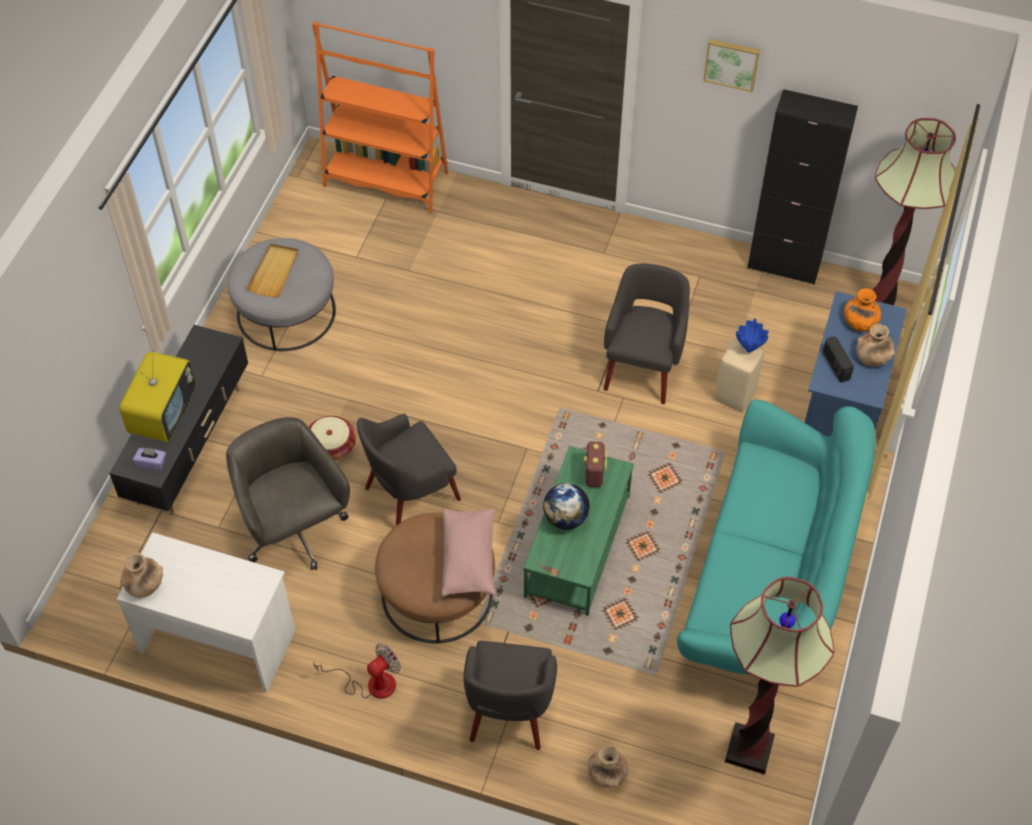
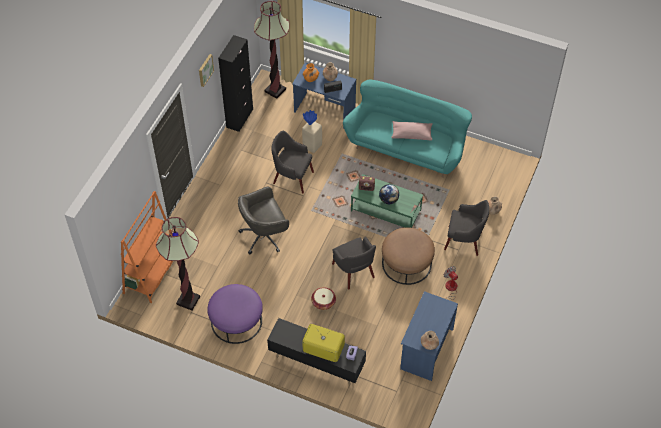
camera: 85 degrees left, 0 degrees up
(218, 639) = (426, 349): white desk -> blue desk
(274, 272) = (234, 306): beige tray -> none
(286, 312) = (236, 321): grey ottoman -> purple ottoman
(294, 531) = (370, 318): grey office chair -> grey office chair (264, 236)
(469, 559) = (409, 234): pink pillow -> pink pillow (411, 134)
(749, 749) = (482, 164): floor lamp -> floor lamp (188, 300)

